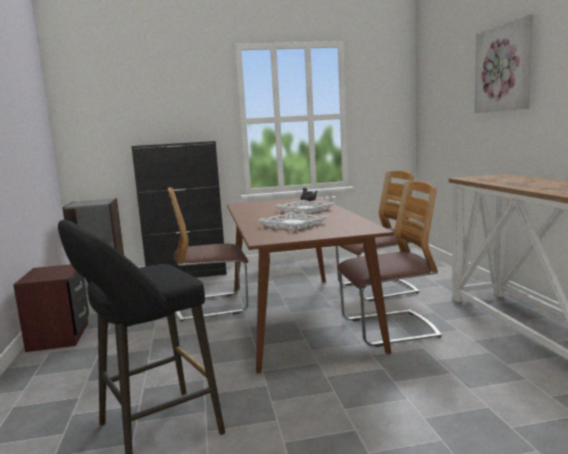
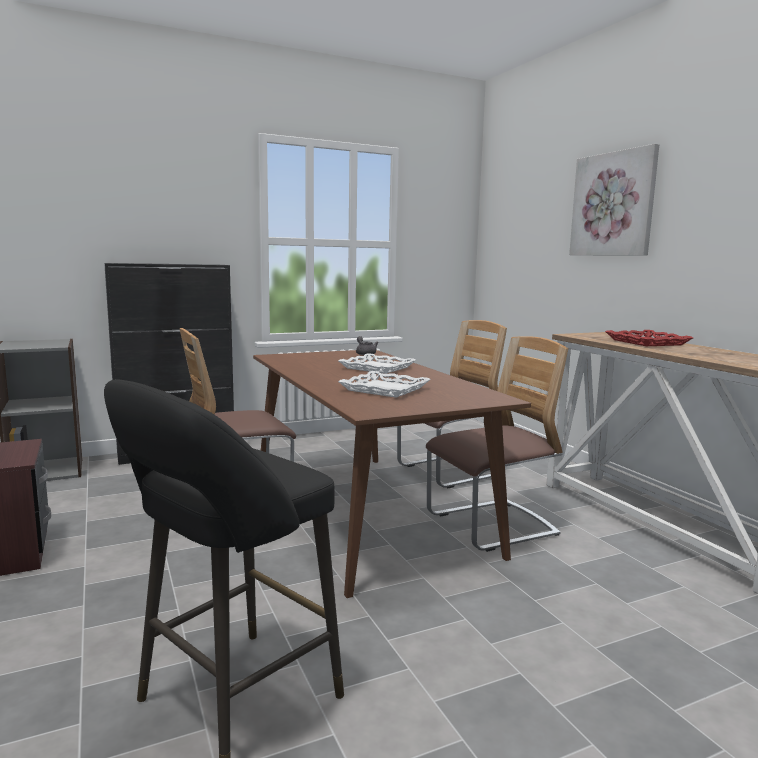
camera: 15 degrees left, 0 degrees up
(521, 181) = (647, 342): none -> red tray

